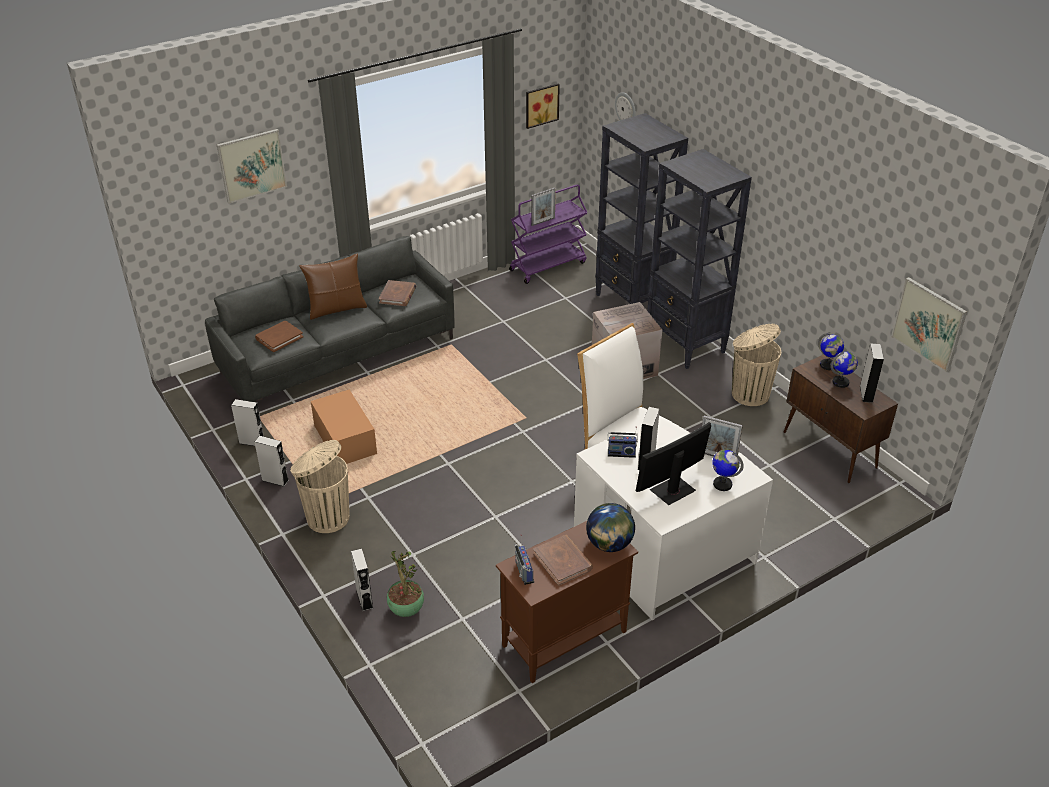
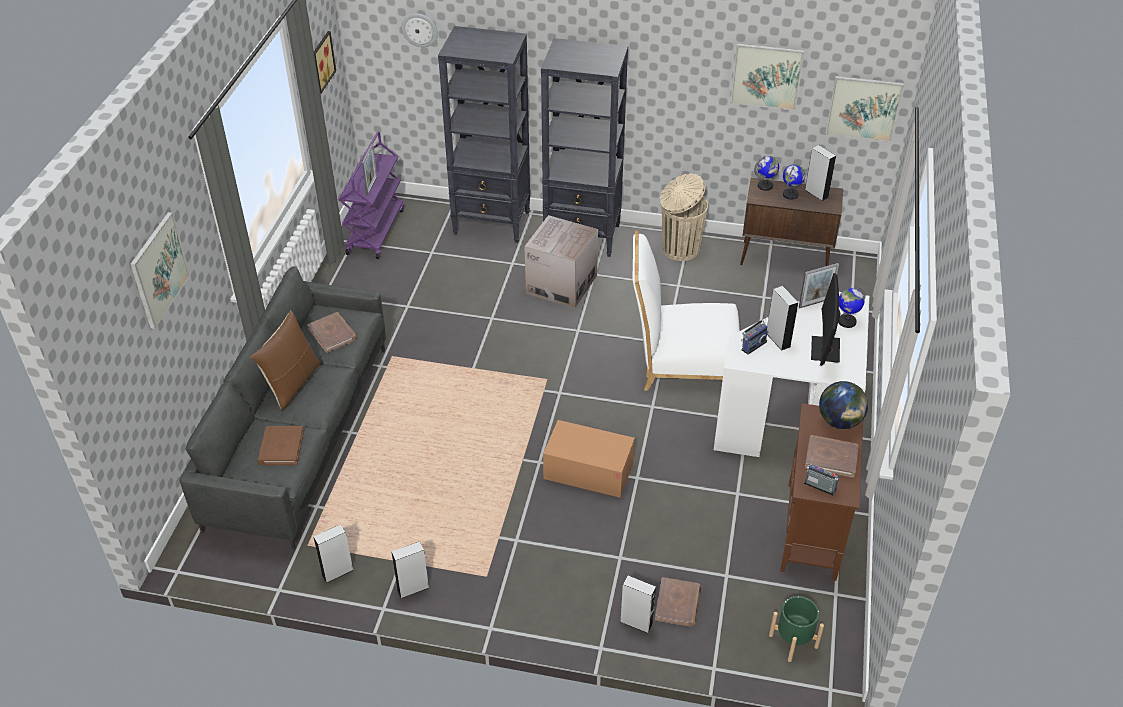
camera: 45 degrees left, 5 degrees up
(326, 517) = (507, 583): beige trash can -> none
(345, 440) = (422, 506): cardboard box -> cardboard box (588, 471)
(405, 609) = (678, 604): potted plant -> brown book
(443, 693) = (793, 641): none -> green planter
(853, 253) = (766, 76): none -> picture

